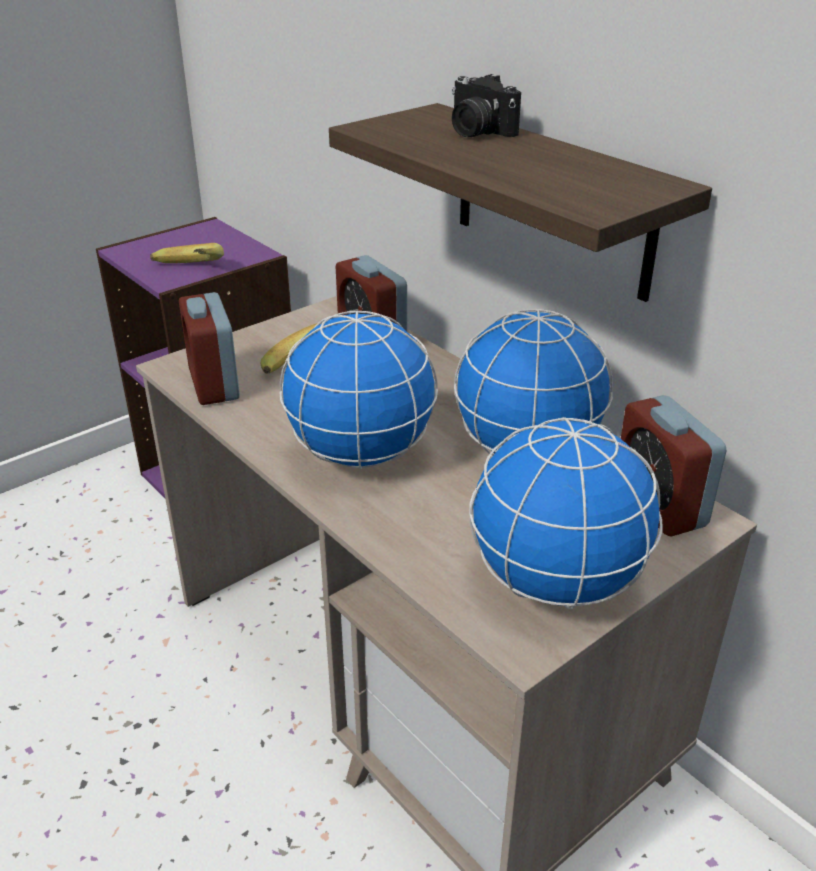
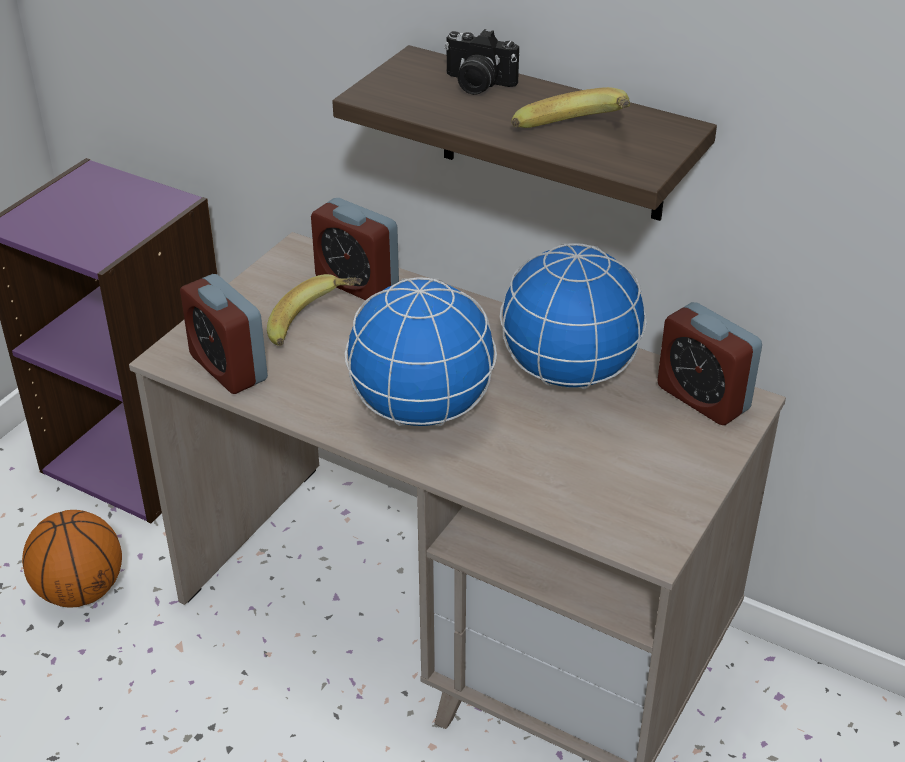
camera: 20 degrees left, 5 degrees up
(116, 573) = (81, 591): none -> basketball
(187, 273) = (111, 241): banana -> banana (575, 137)
(557, 582) = (654, 488): globe -> none

